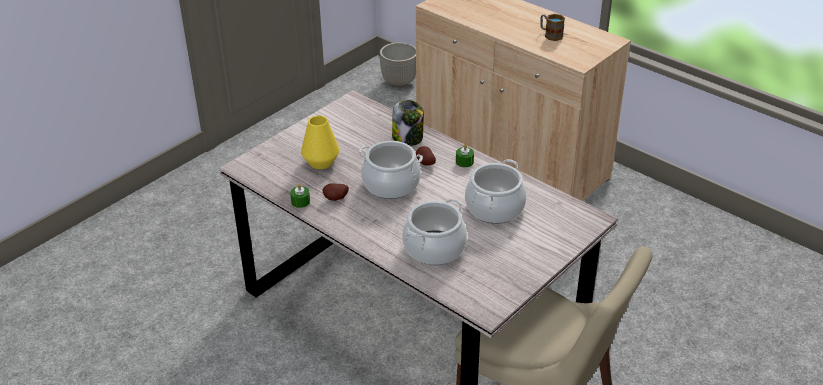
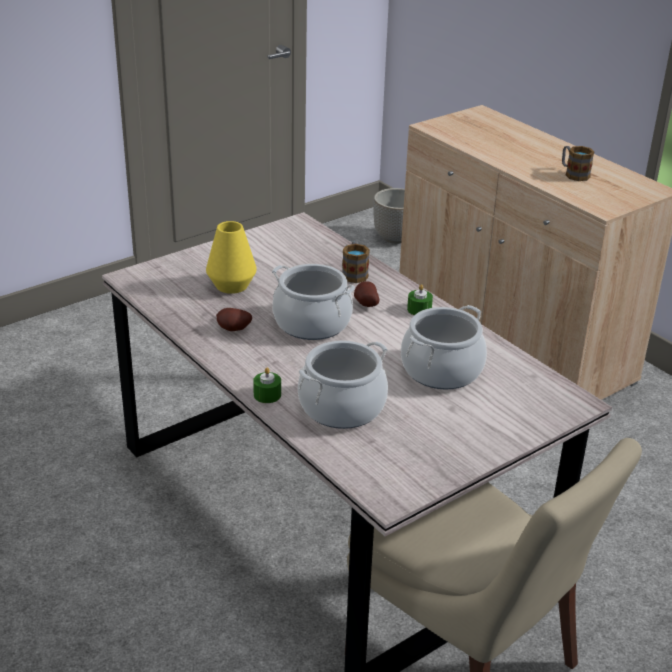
camera: 10 degrees right, 5 degrees down
(300, 201) = (187, 326): green candle -> green candle (267, 395)
(408, 138) = (354, 273): jar -> mug

